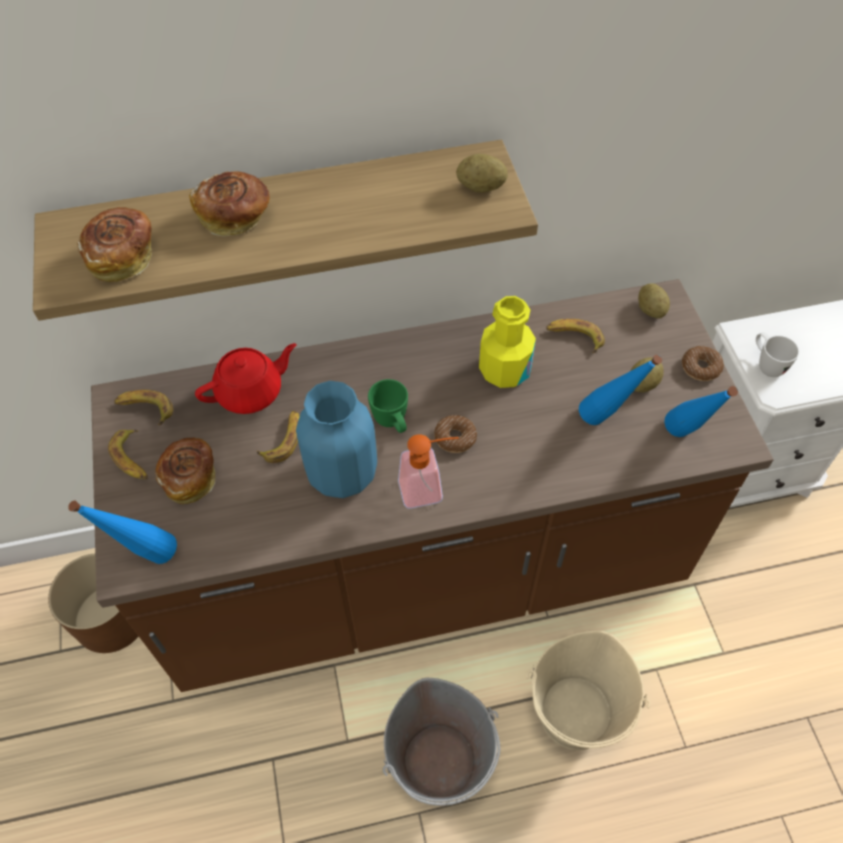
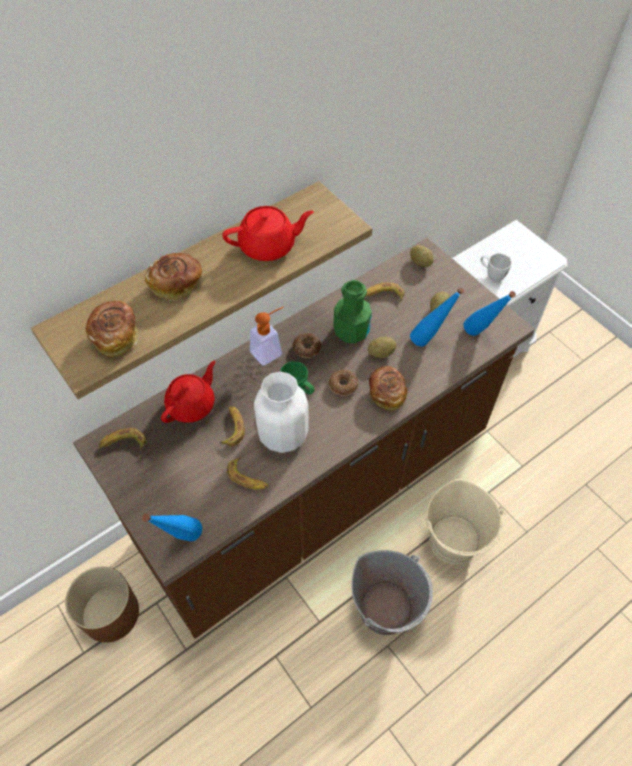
camera: 25 degrees left, 0 degrees up
(132, 459) = (134, 480): banana -> banana (248, 478)
(190, 478) = (182, 477): bread -> bread (386, 394)
(342, 473) = (283, 434): blue vase -> white vase
(381, 205) = (268, 246): none -> red teapot
(428, 489) = (344, 423): soap dispenser -> soap dispenser (270, 350)
(481, 187) = (324, 216): potato -> potato (381, 353)
(504, 370) = (351, 331): yellow bottle -> green bottle
(700, 367) = (467, 288): donut -> donut (306, 348)

